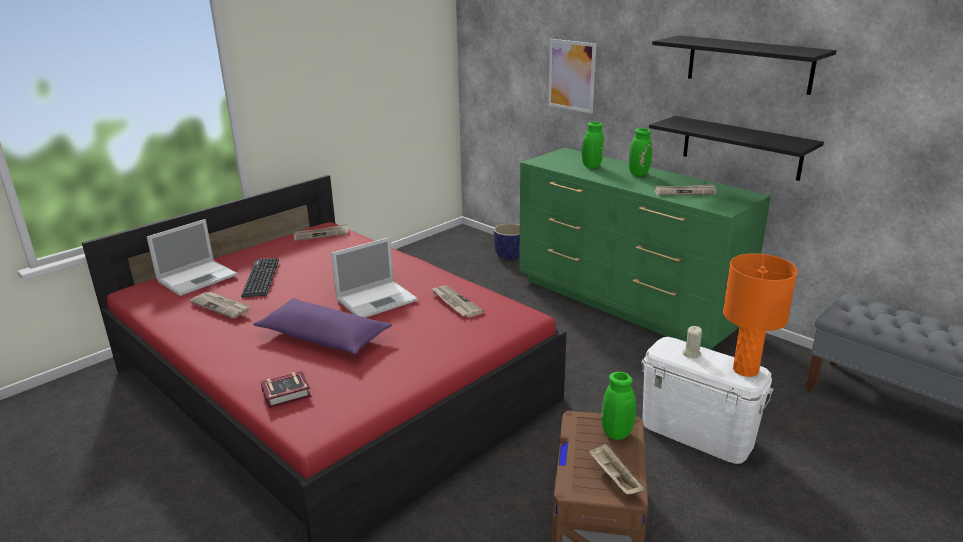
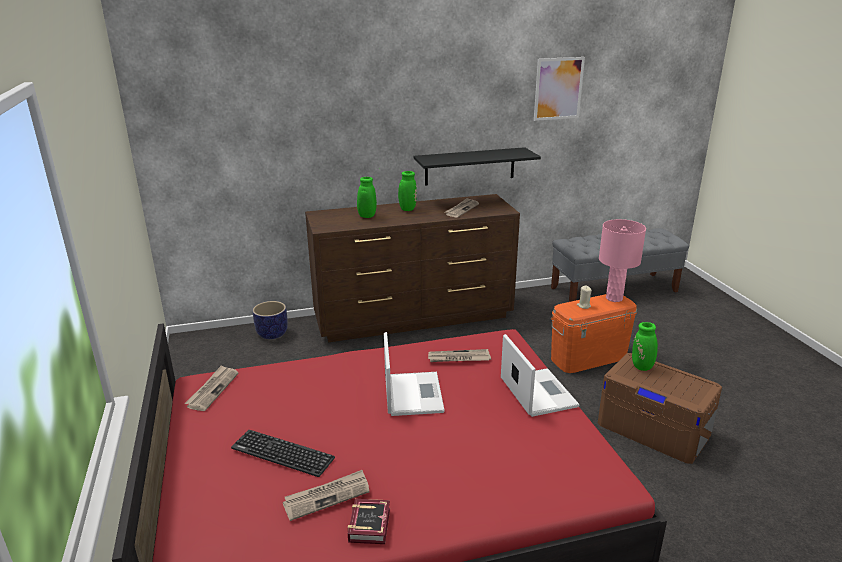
camera: 60 degrees left, 0 degrees up
(198, 277) = (221, 503): laptop -> laptop (537, 392)
(289, 394) = (552, 484): book -> book (371, 523)
(324, 337) = (459, 441): purple pillow -> none
(571, 75) = (302, 143): picture -> picture (558, 88)
(613, 478) = (690, 384): beige tray -> none
(626, 303) = (414, 317): green dresser -> brown dresser
(697, 433) = (588, 357): white storage box -> orange storage box
(745, 370) = (614, 298): orange table lamp -> pink table lamp
(749, 64) = (468, 104): black shelf -> none

